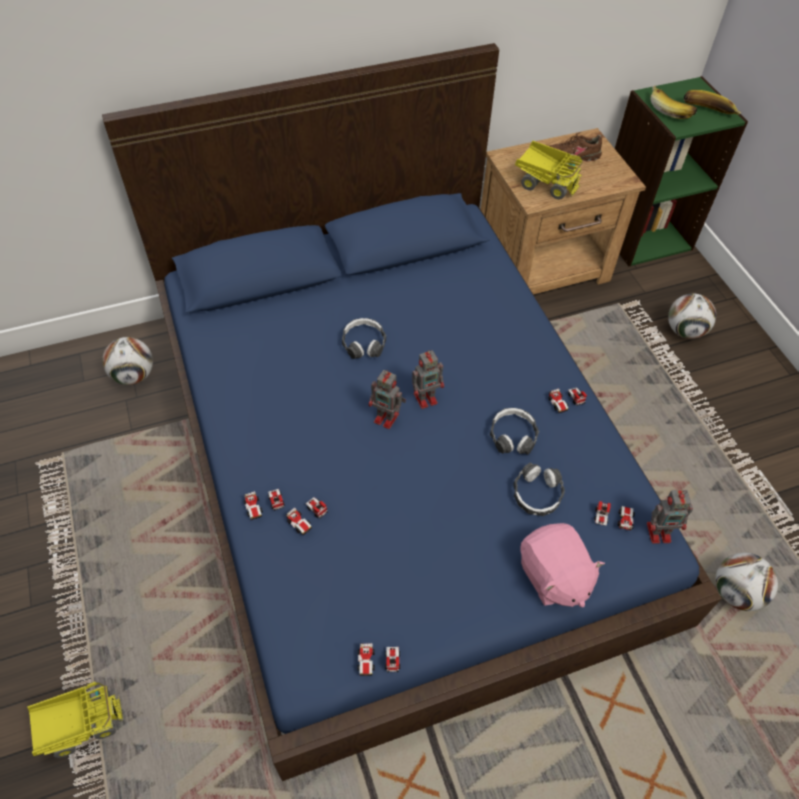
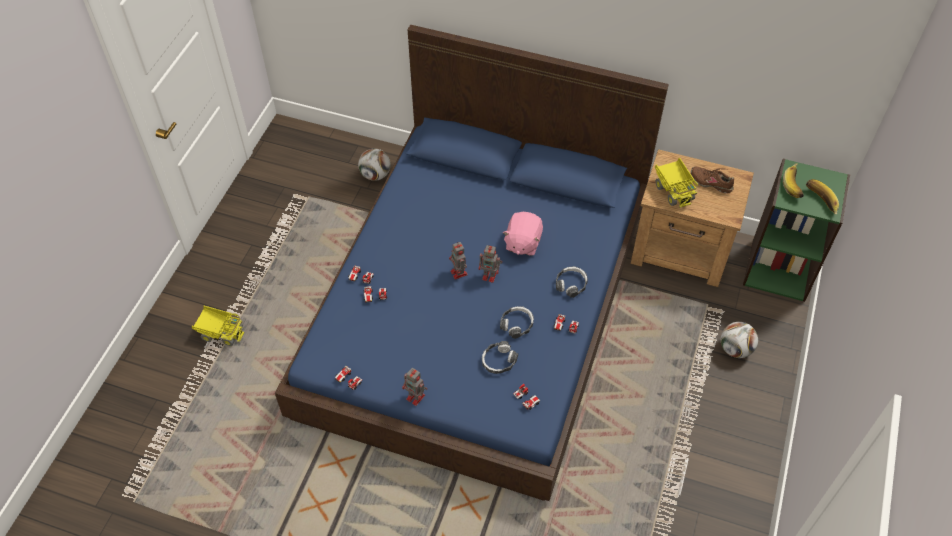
camera: 40 degrees right, 0 degrees up
(364, 343) = (485, 226): headphones -> headphones (571, 284)
(553, 576) = (466, 403): pink plush toy -> pink plush toy (522, 243)
(660, 532) = (544, 422): toy robot -> toy robot (416, 397)
(736, 592) = (596, 506): football -> none

